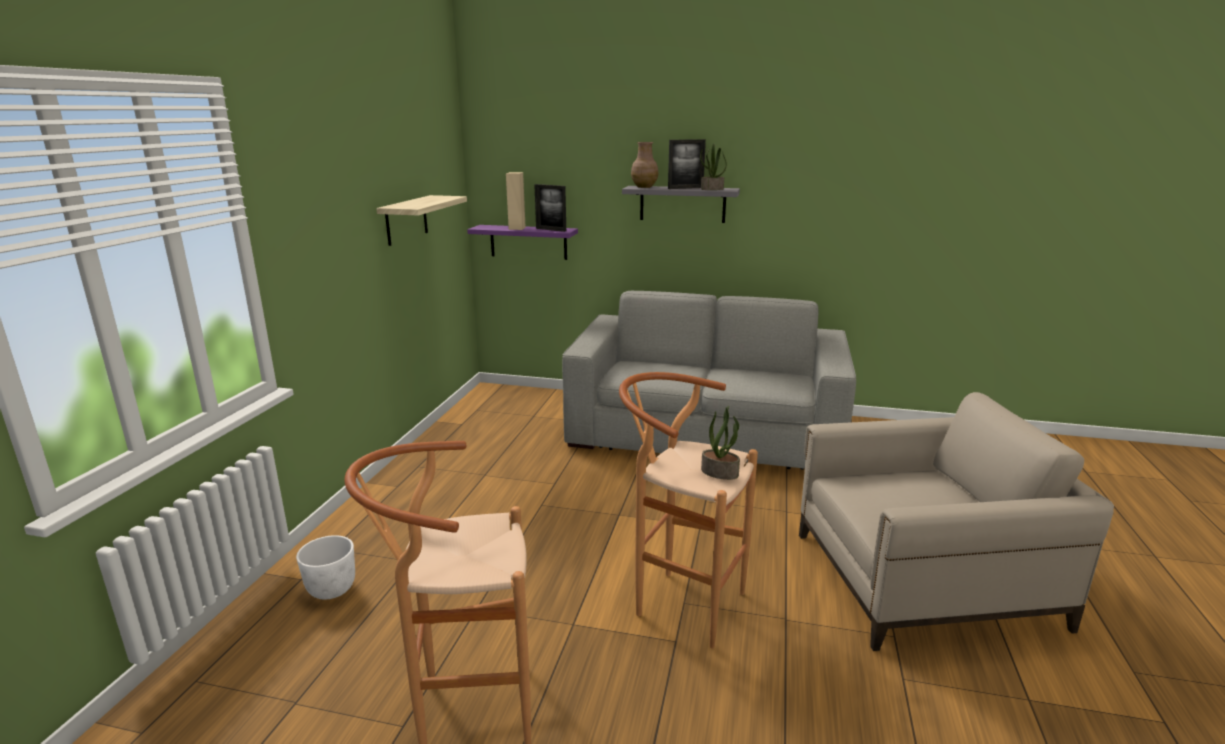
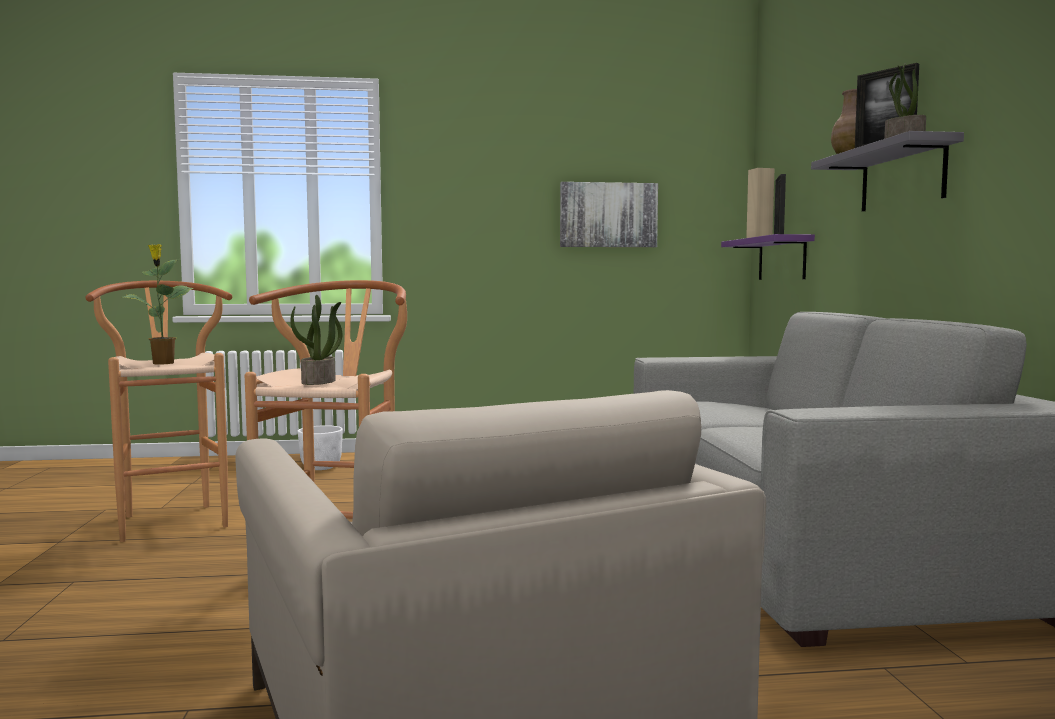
camera: 70 degrees right, 15 degrees down
(406, 220) = (608, 215): shelf -> picture
(493, 552) = (163, 363): none -> potted plant

